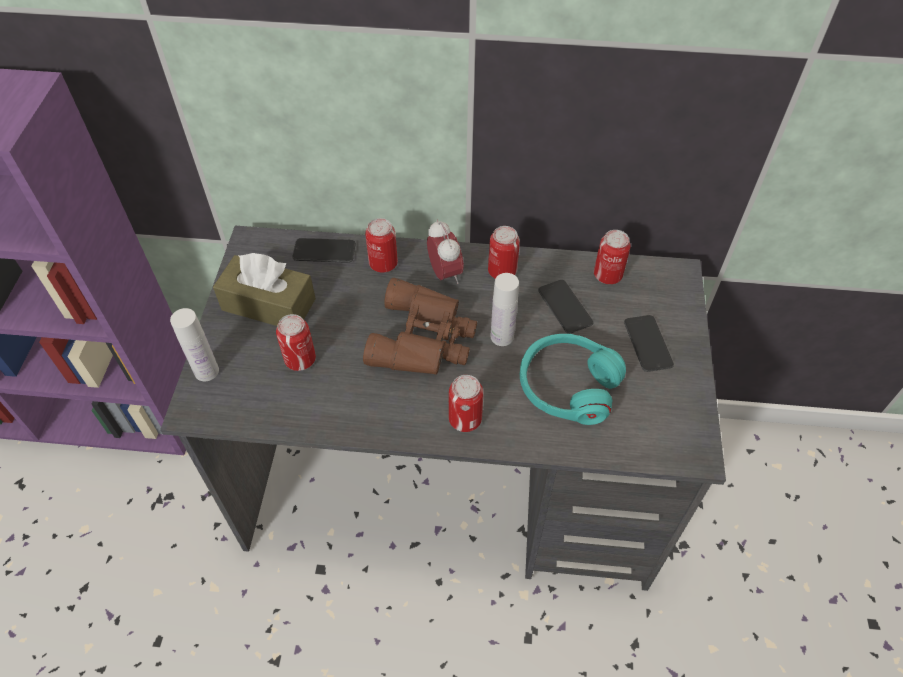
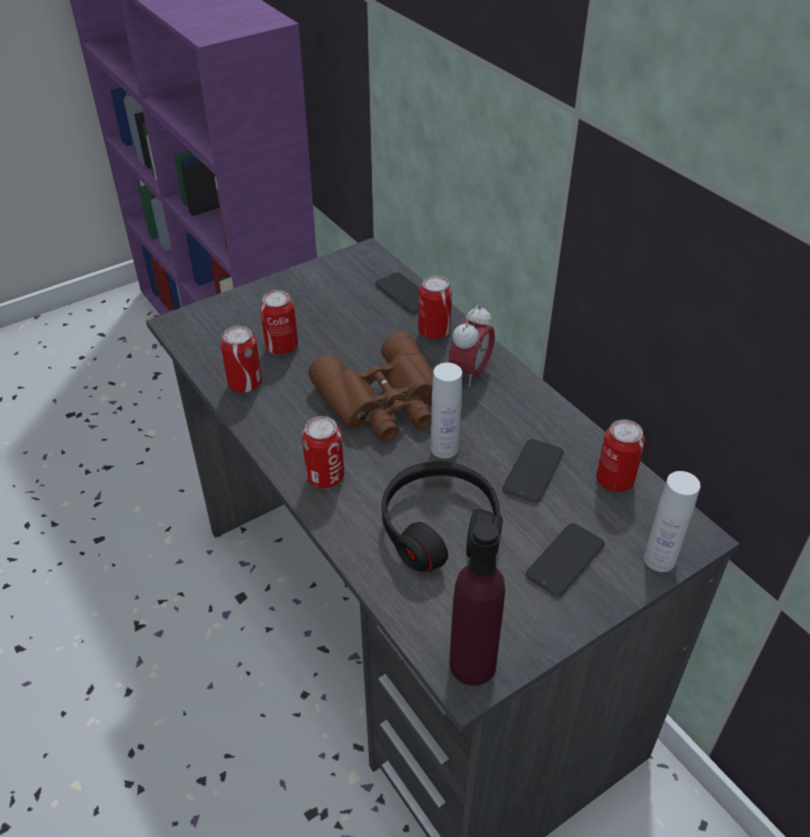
camera: 50 degrees right, 10 degrees down
(206, 371) = (219, 309): white bottle -> white bottle (659, 559)
(268, 304) = (316, 299): brown tissue box -> none
(502, 271) = (520, 405): can -> can (245, 383)
(567, 385) = (440, 526): turquoise headphones -> black headphones
(687, 444) = (472, 664): none -> purple bottle

